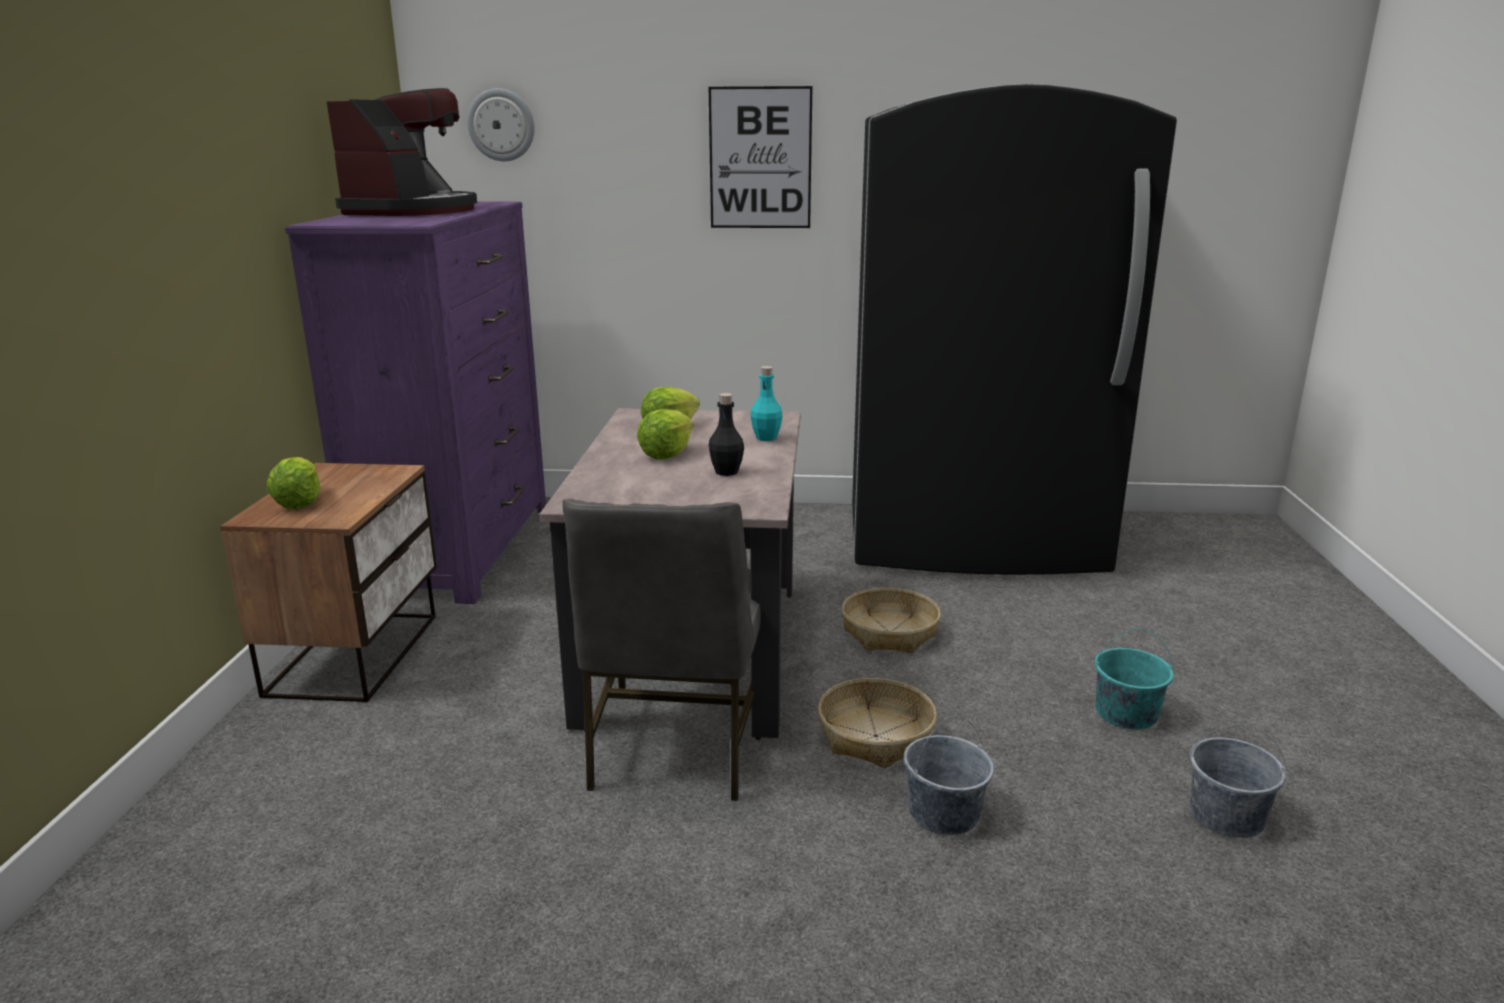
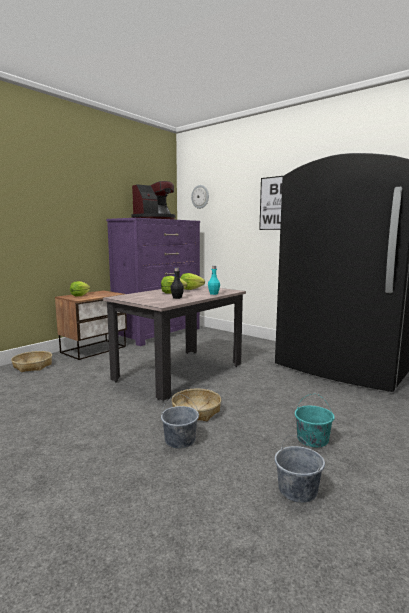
camera: 35 degrees right, 10 degrees down
(676, 745) = (132, 393): grey chair -> none
(890, 633) = (255, 385): basket -> basket (33, 366)

